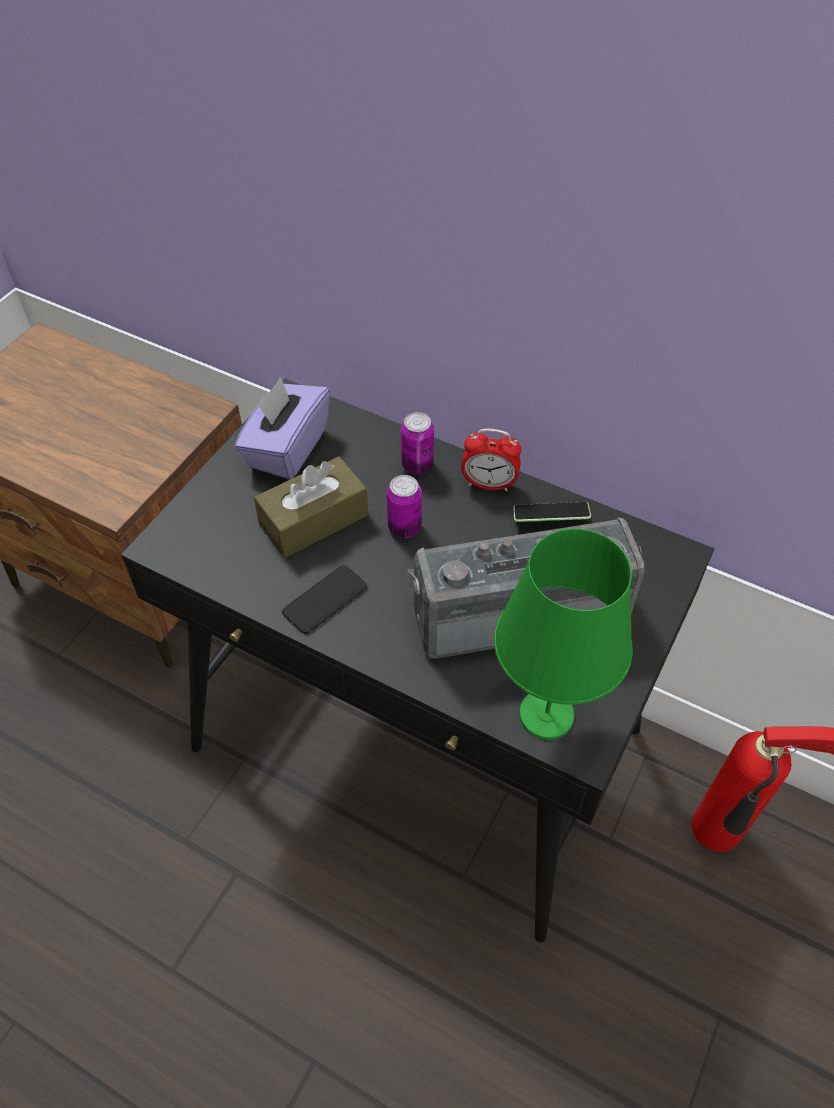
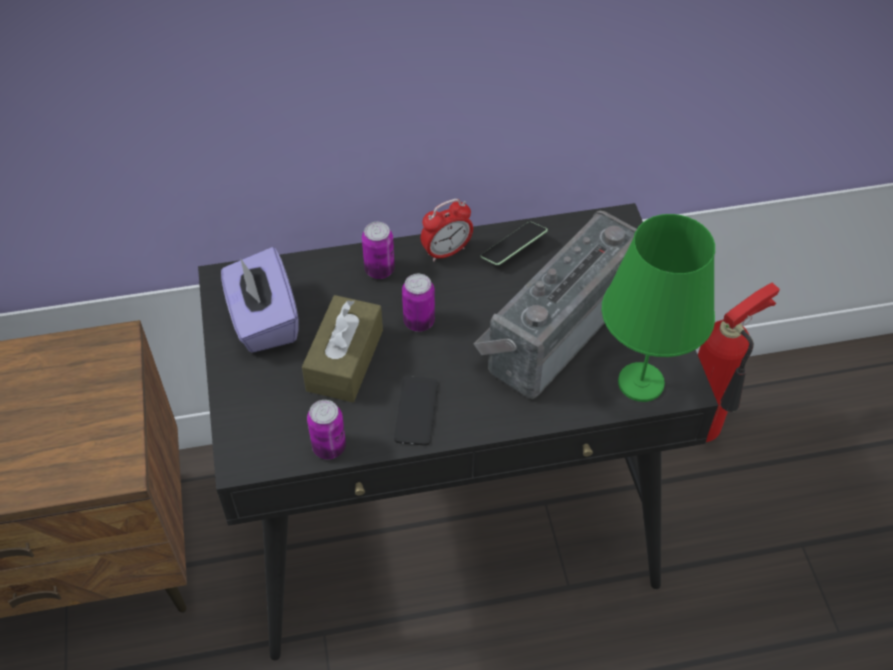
camera: 40 degrees left, 0 degrees up
(229, 580) = (329, 447): none -> can

